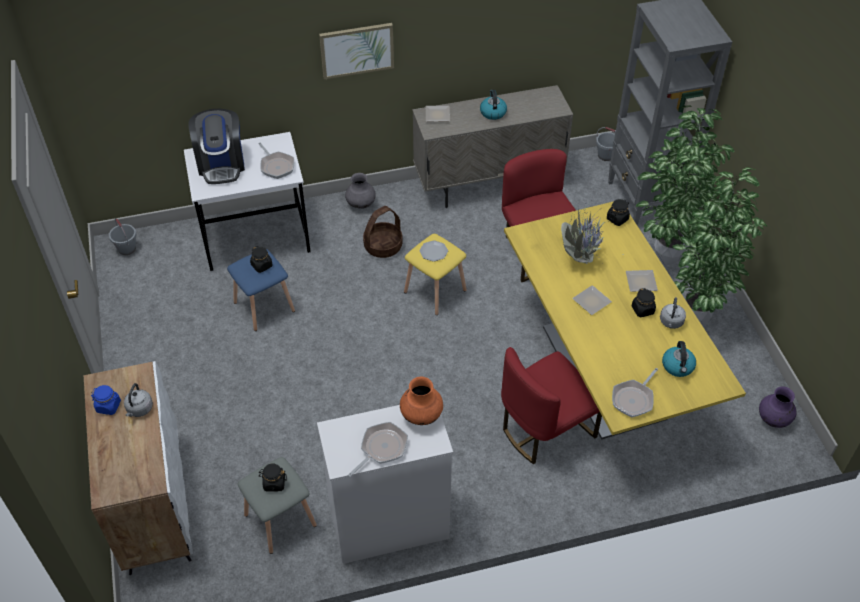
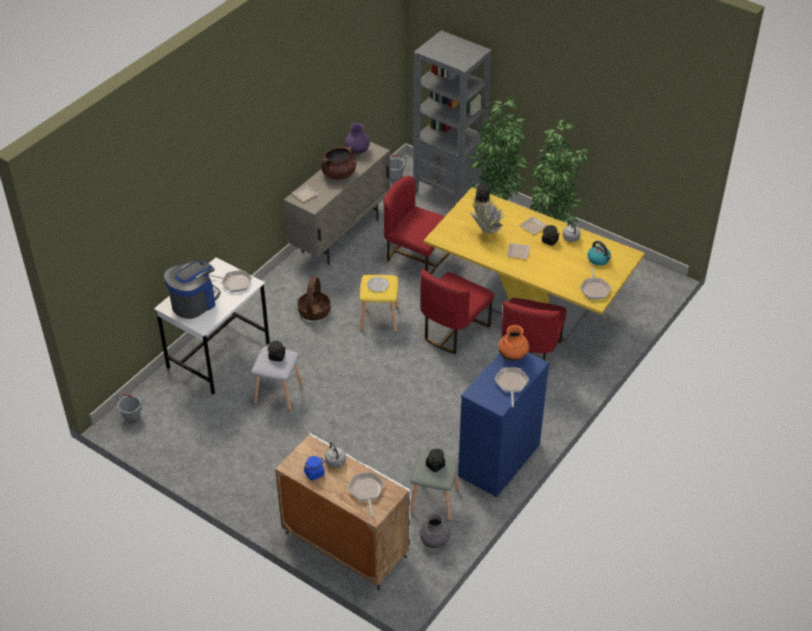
camera: 40 degrees left, 5 degrees down
(129, 462) = (366, 491): none -> frying pan
(221, 164) = (194, 302): coffee machine -> coffee machine turned 90 degrees counterclockwise
(263, 307) = (278, 394): blue stool -> grey stool
(357, 50) = (247, 169): picture -> none
(361, 204) = (268, 294): grey vase -> grey vase (434, 541)
(388, 525) = (499, 461): white dresser -> blue dresser
(492, 112) = (338, 174): kettle -> brown cooking pot
(494, 351) = (453, 331): none -> red chair
(773, 420) = (641, 275): purple vase -> purple vase (357, 151)

